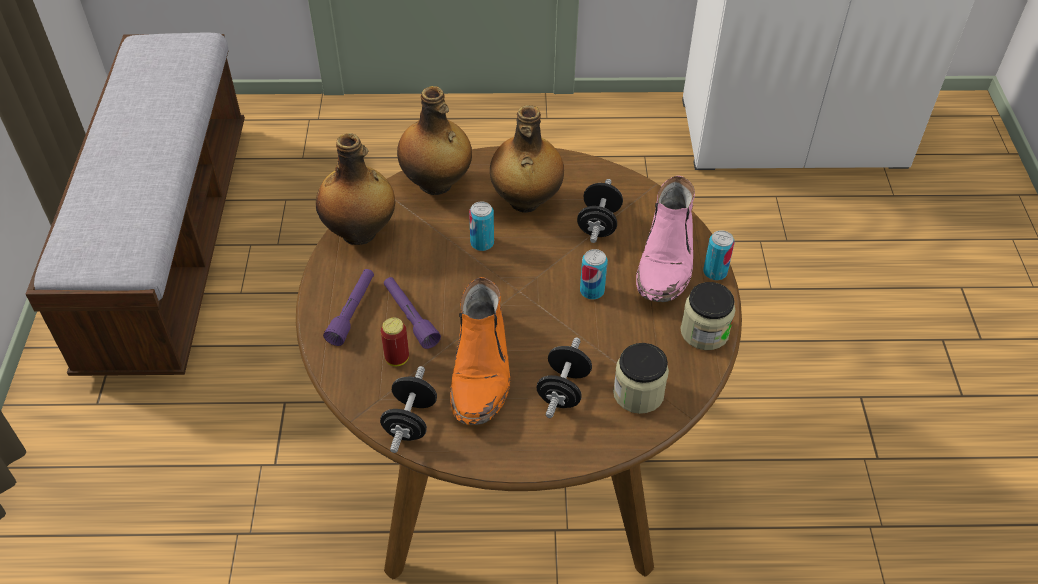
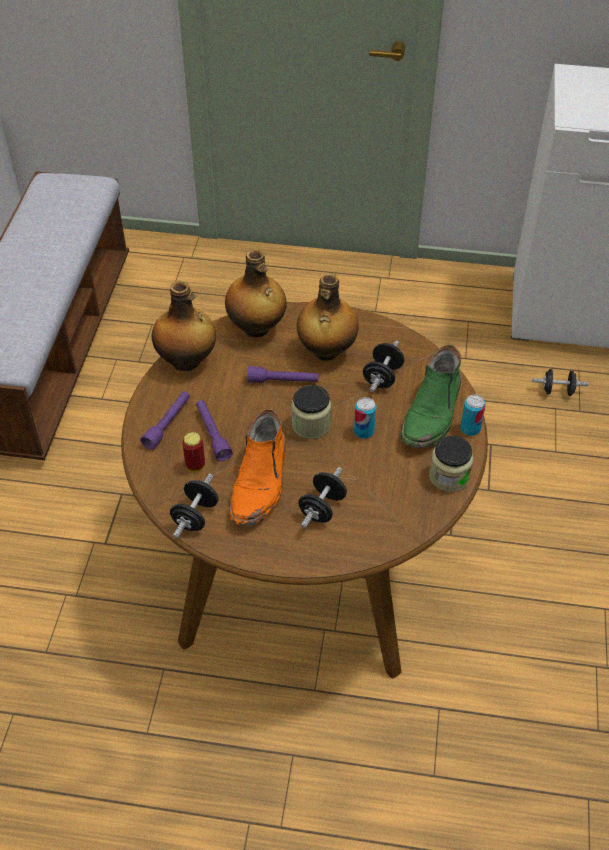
camera: 10 degrees right, 0 degrees up
(482, 243) = (283, 381): can -> purple flashlight
(638, 393) = (382, 519): jar -> jar (311, 425)
(667, 259) = (432, 413): pink boot -> green boot
(758, 221) = (557, 391): none -> black dumbbell

